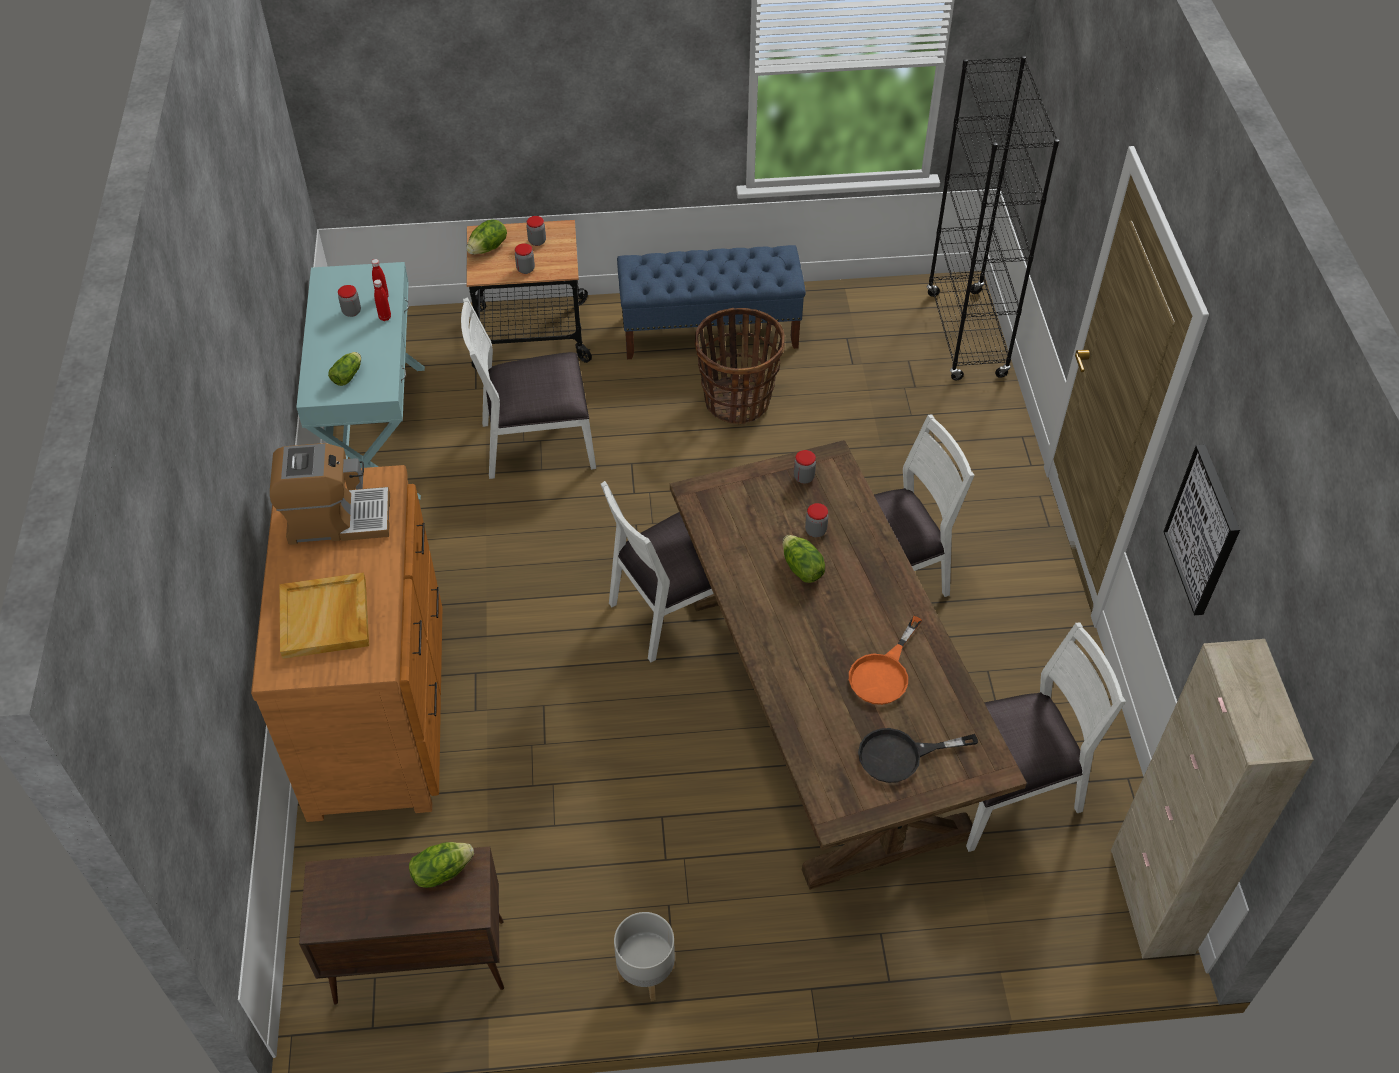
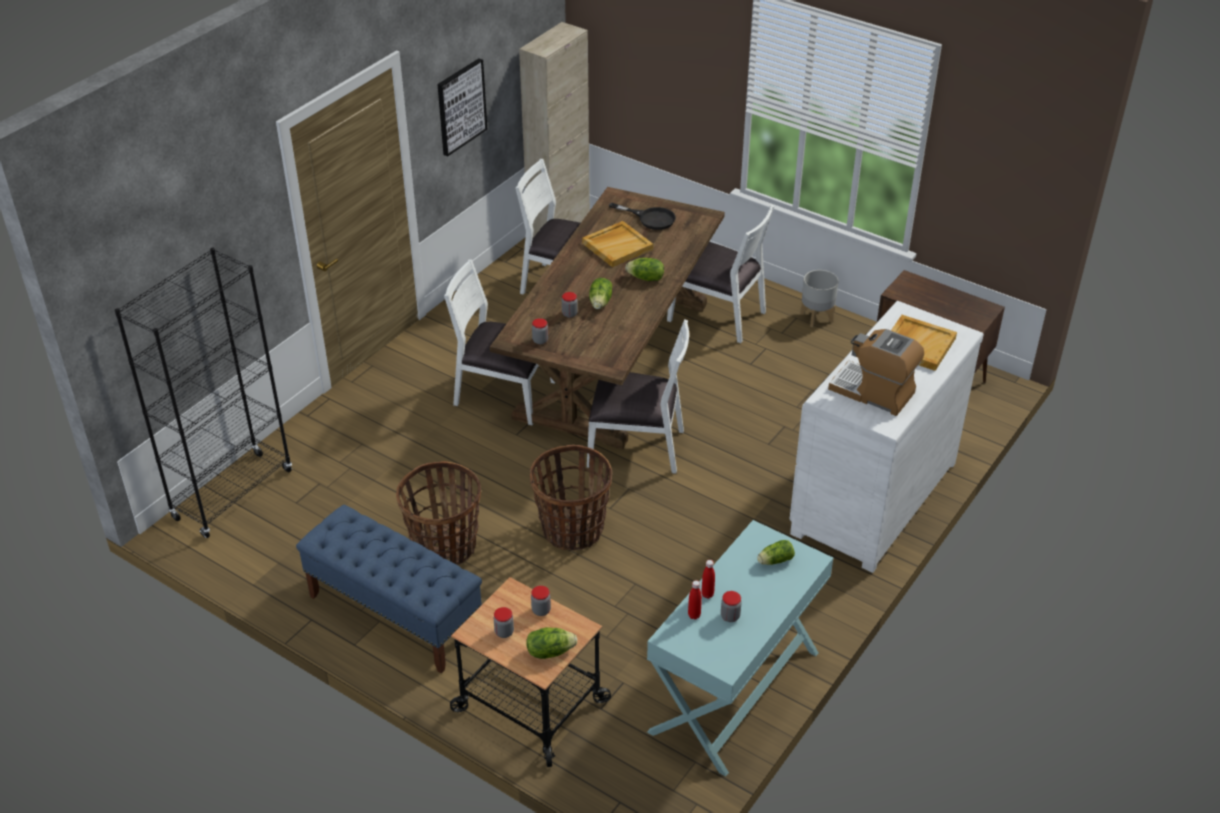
camera: 140 degrees left, 10 degrees down
(380, 707) = (870, 496): brown dresser -> white dresser
(441, 871) = (913, 297): lettuce -> lettuce (646, 278)
(537, 443) = (619, 605): white chair -> white chair (718, 315)
(647, 482) = (572, 530): none -> basket
(883, 673) = (617, 246): orange frying pan -> beige tray

